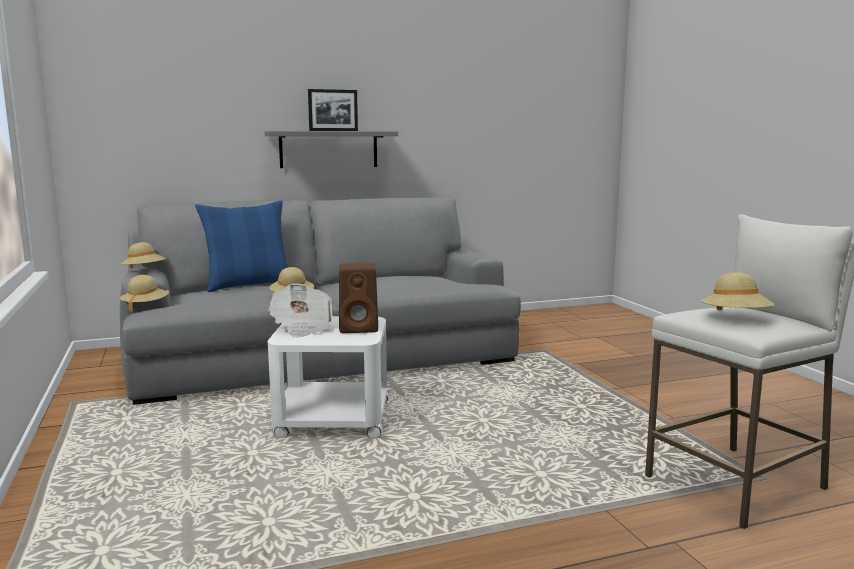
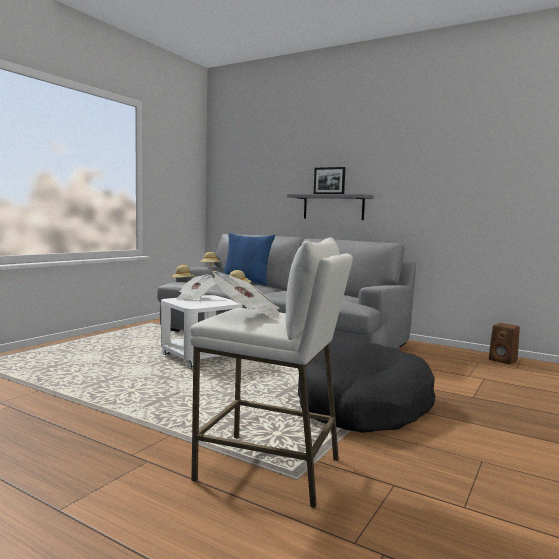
camera: 50 degrees right, 5 degrees down
(360, 328) = (212, 303): brown speaker -> brown speaker (504, 360)
(615, 398) = (363, 406): none -> black dog bed
(735, 319) = (247, 314): beige hat -> newspaper

